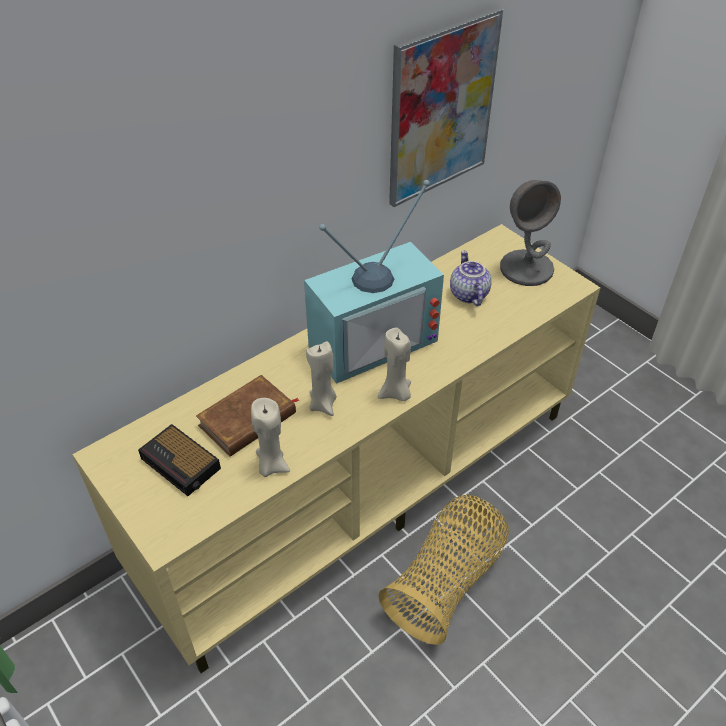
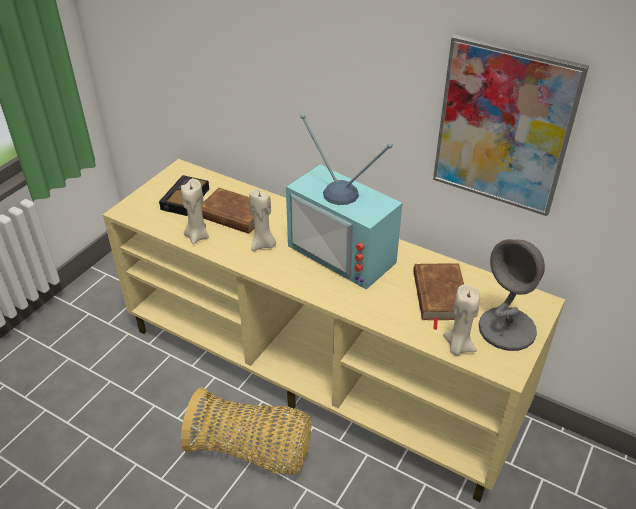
camera: 70 degrees right, 5 degrees down
(396, 393) = (292, 279): beige candle -> beige candle (458, 346)
(467, 294) = (439, 296): teapot -> brown book

